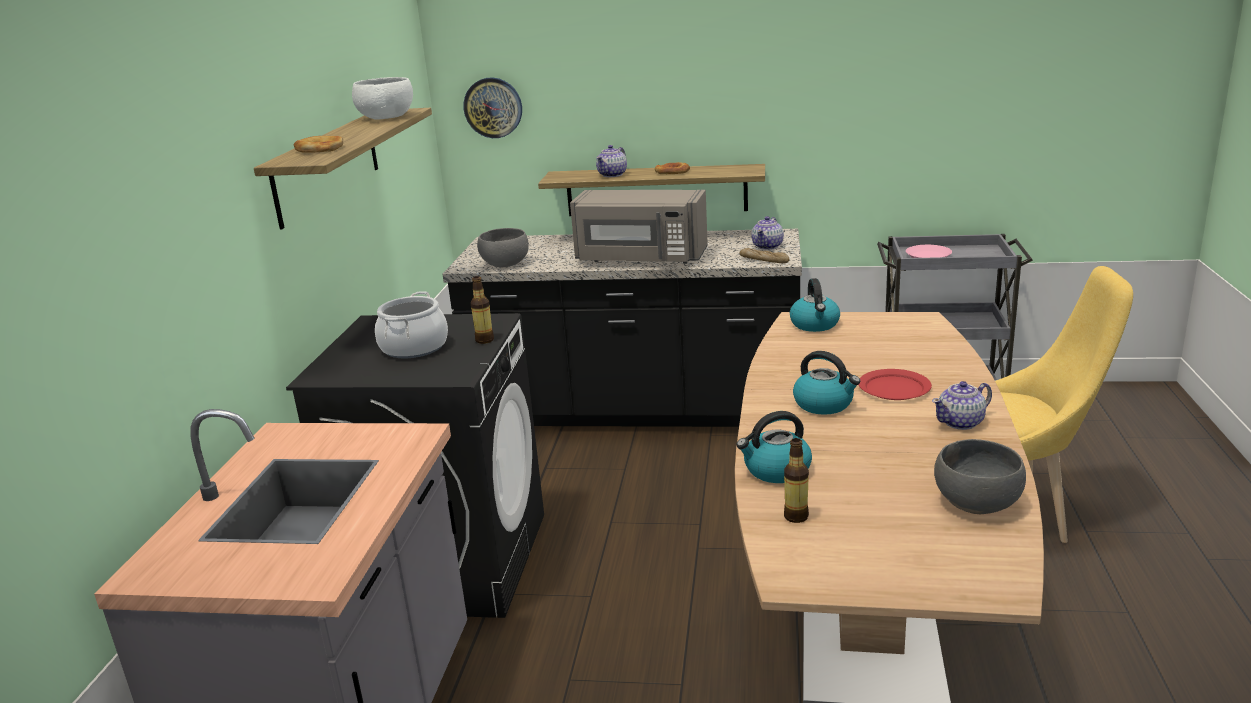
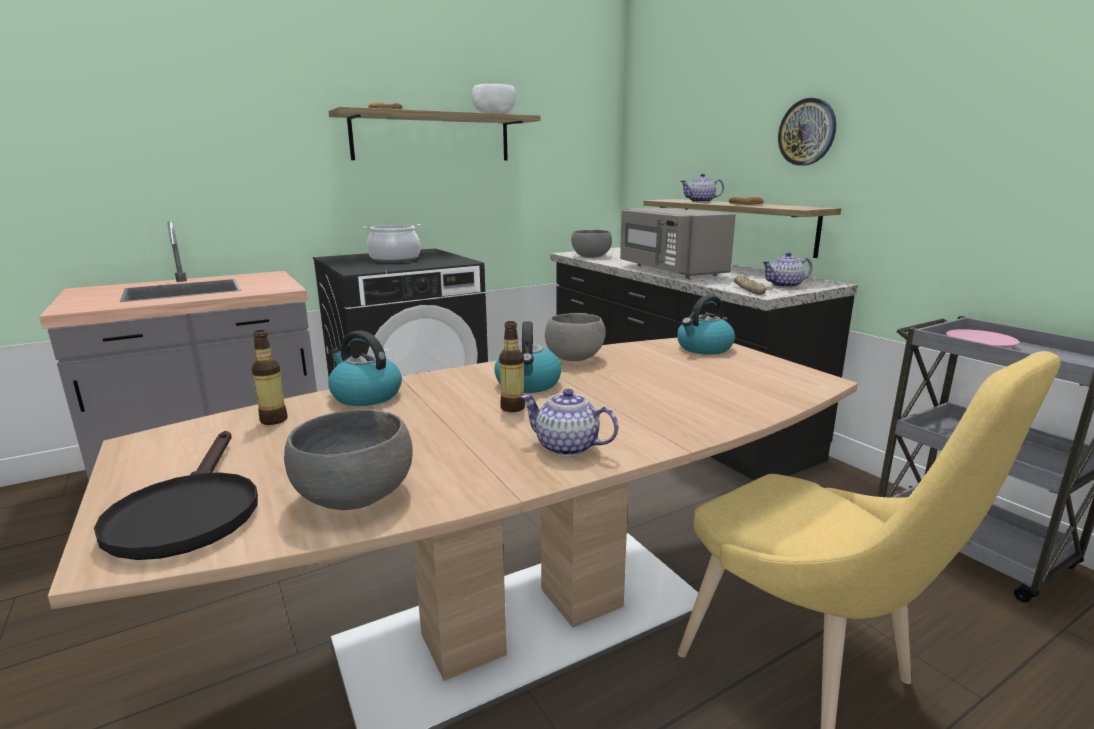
camera: 50 degrees right, 5 degrees down
(484, 340) = (424, 265): bottle -> bottle (512, 408)
(493, 107) = (651, 142): wall clock -> wall clock (807, 132)
(779, 372) = (573, 358): none -> grey bowl
(894, 388) = (610, 402): red plate -> none
(955, 563) = (189, 511): none -> black frying pan

